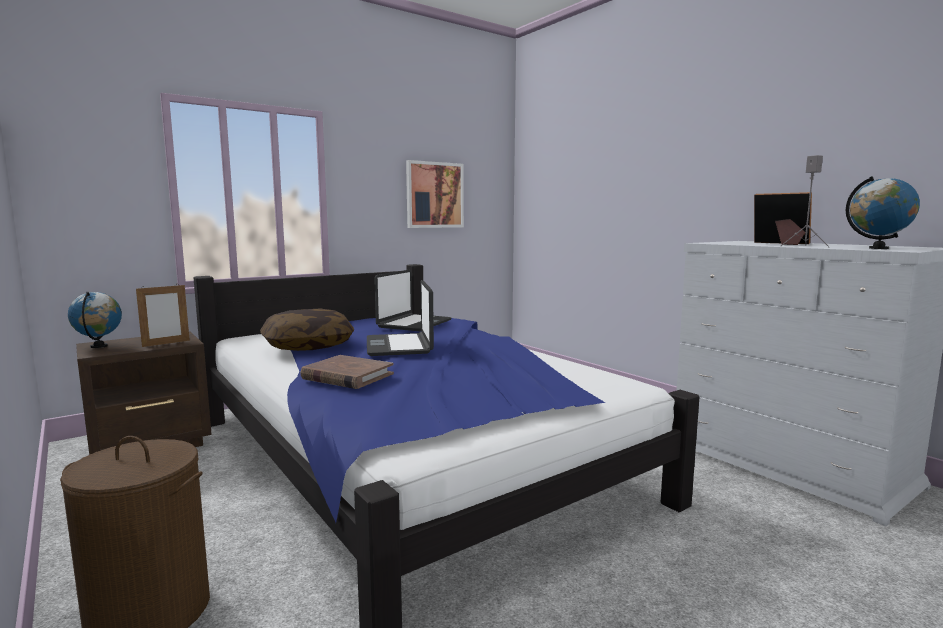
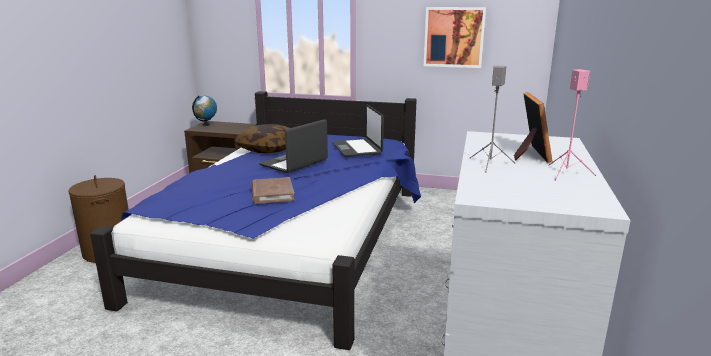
camera: 50 degrees right, 10 degrees up
(166, 343) = (227, 130): picture frame -> none
(347, 376) = (216, 174): brown book -> brown book (272, 193)
(414, 324) = (357, 148): laptop -> laptop turned 90 degrees clockwise
(842, 244) = (566, 173): none -> pink speaker
(878, 248) = (501, 188): globe -> none

